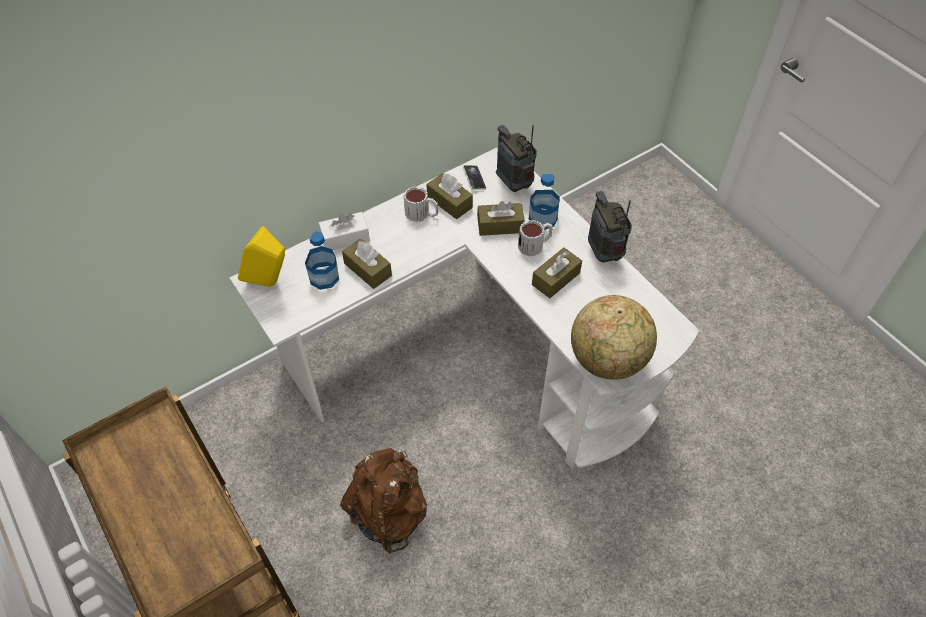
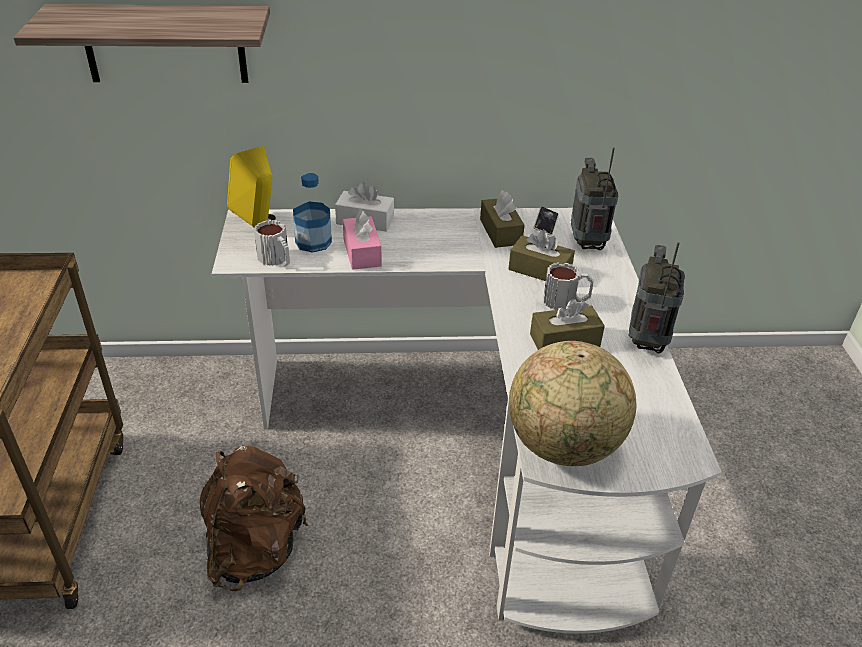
camera: 30 degrees right, 15 degrees down
(152, 182) = (165, 44): none -> shelf
(367, 269) = (362, 252): brown tissue box -> pink tissue box
(422, 214) = (461, 230): mug -> mug (277, 260)
(543, 219) = (596, 282): bottle -> none

